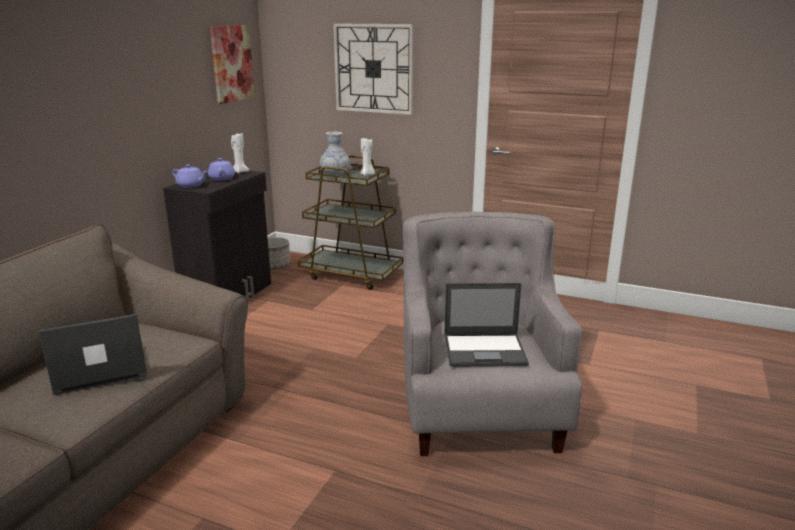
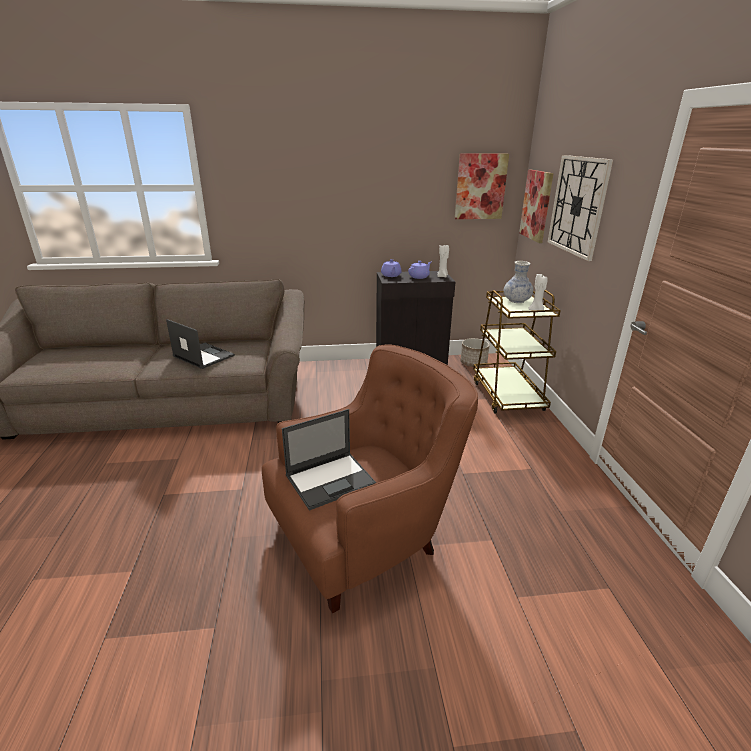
camera: 60 degrees right, 5 degrees up
(296, 77) = (536, 205): none -> picture
(479, 406) = (367, 534): grey armchair -> brown armchair
(485, 350) = (331, 480): laptop -> laptop turned 90 degrees counterclockwise

